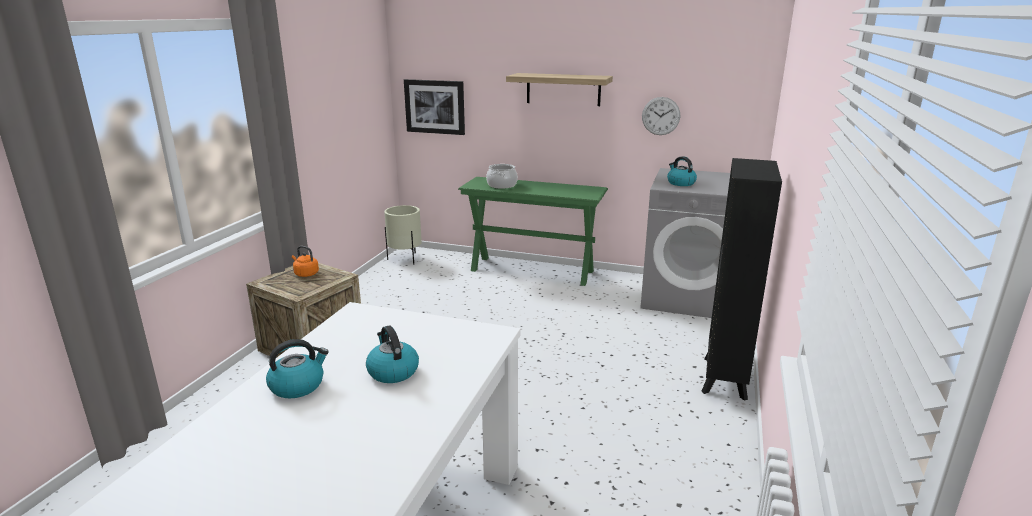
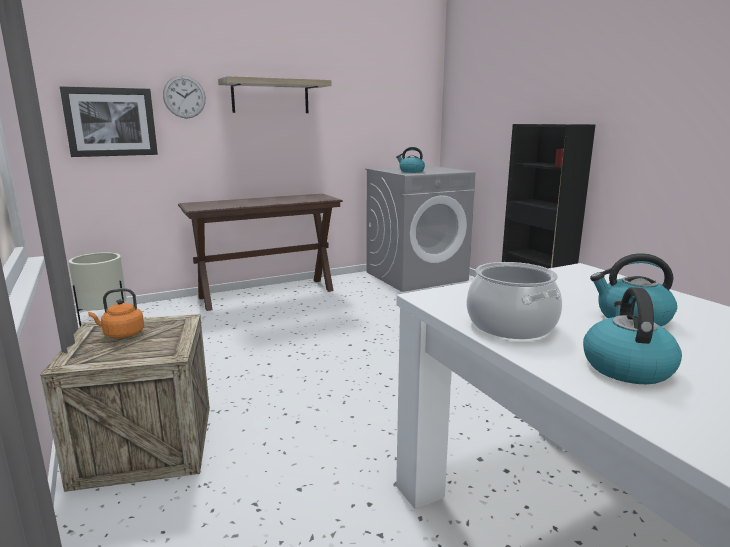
camera: 45 degrees left, 5 degrees down
(501, 185) = (228, 204): cooking pot -> cooking pot (510, 325)
(532, 271) = (267, 294): green console table -> brown console table
(661, 116) = (361, 120): wall clock -> wall clock (184, 97)

